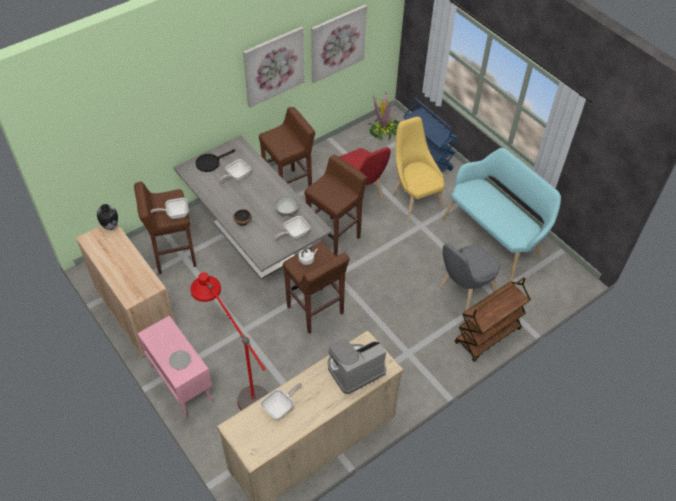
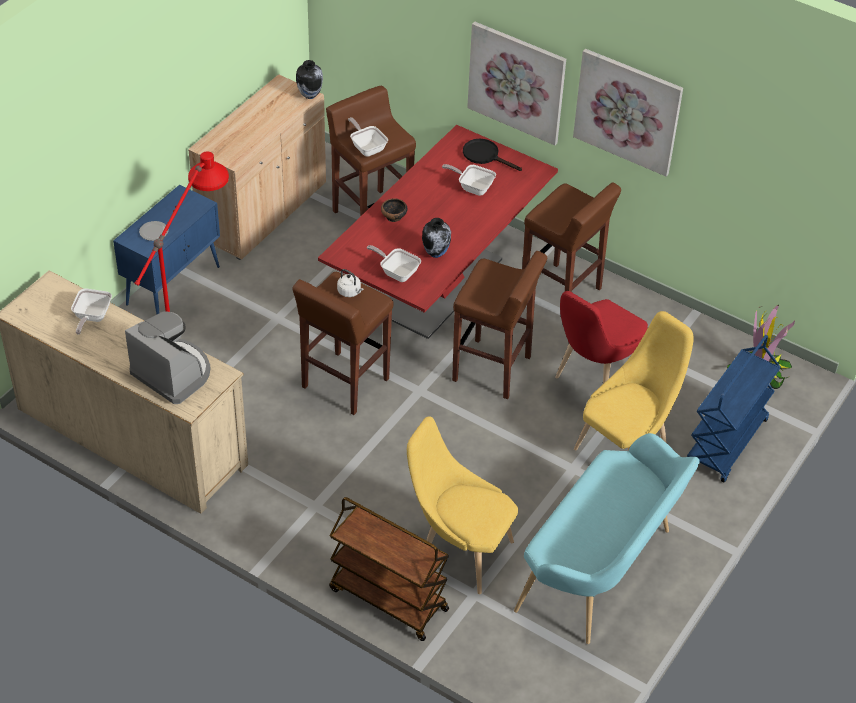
camera: 70 degrees right, 5 degrees down
(181, 383) = (174, 285): pink cabinet -> blue cabinet
(254, 241) = (438, 285): grey dining table -> red dining table
(280, 407) = (91, 318): frying pan -> frying pan turned 75 degrees clockwise
(286, 211) = (436, 253): white bowl -> vase
(337, 43) = (741, 167): picture -> picture (516, 82)
(462, 293) = (459, 551): grey chair -> yellow chair

